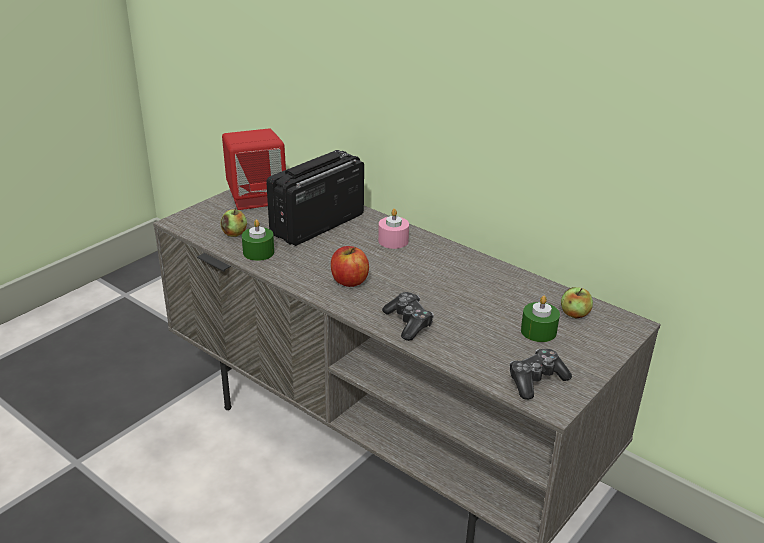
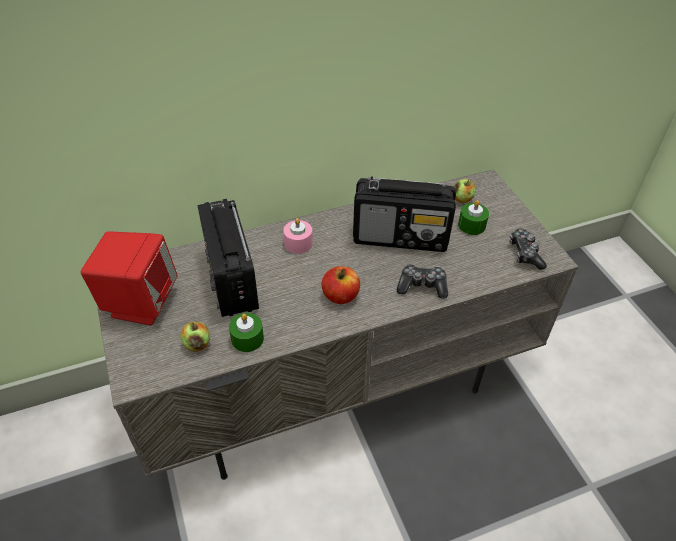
camera: 60 degrees left, 15 degrees up
(465, 292) = (401, 237): none -> radio

